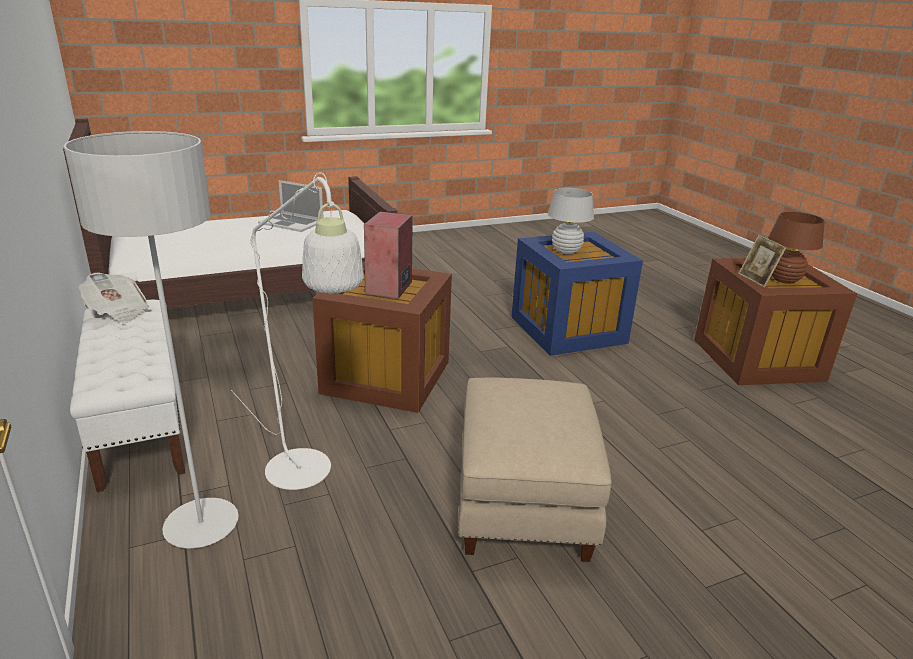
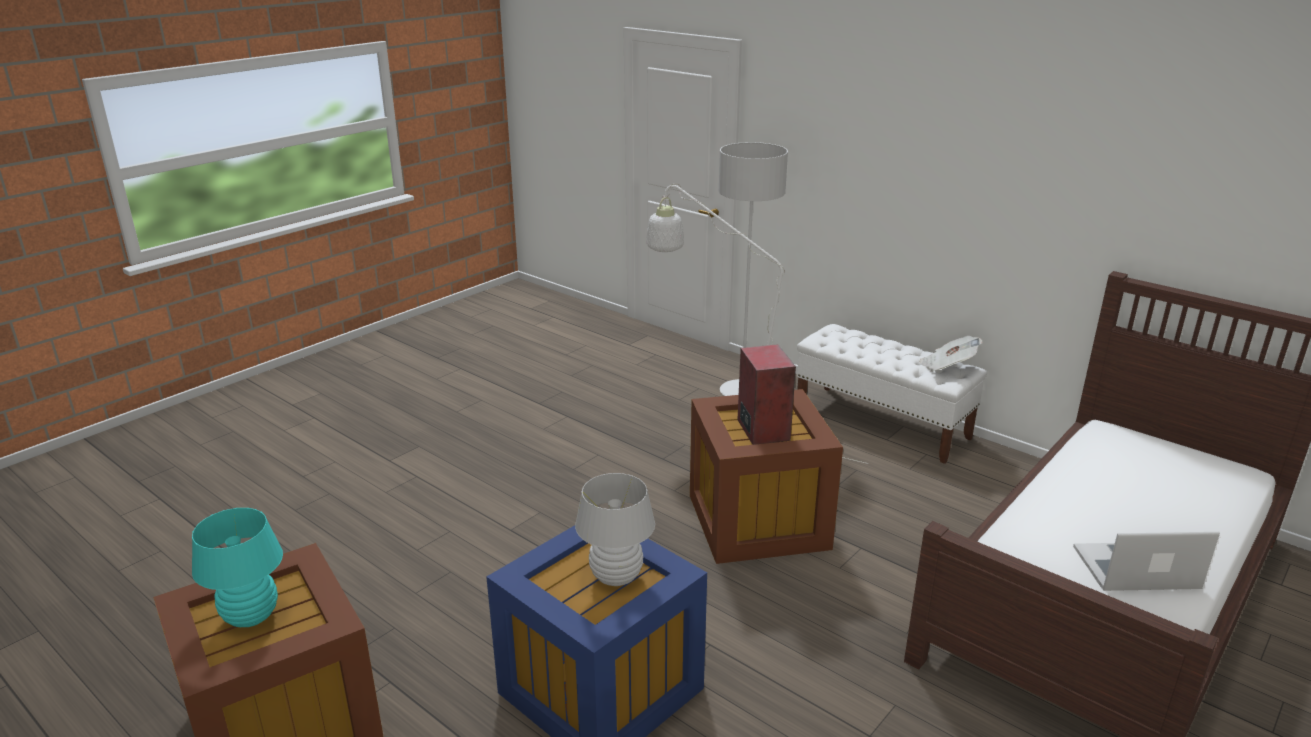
camera: 155 degrees right, 0 degrees up
(521, 502) = (556, 456): beige ottoman -> none
(756, 280) = (308, 579): picture frame -> none
(784, 280) = (251, 617): brown table lamp -> turquoise table lamp

